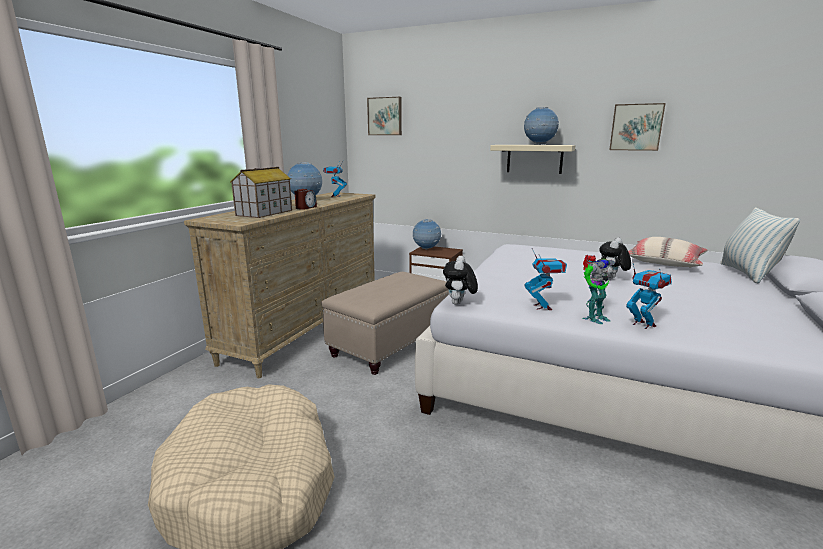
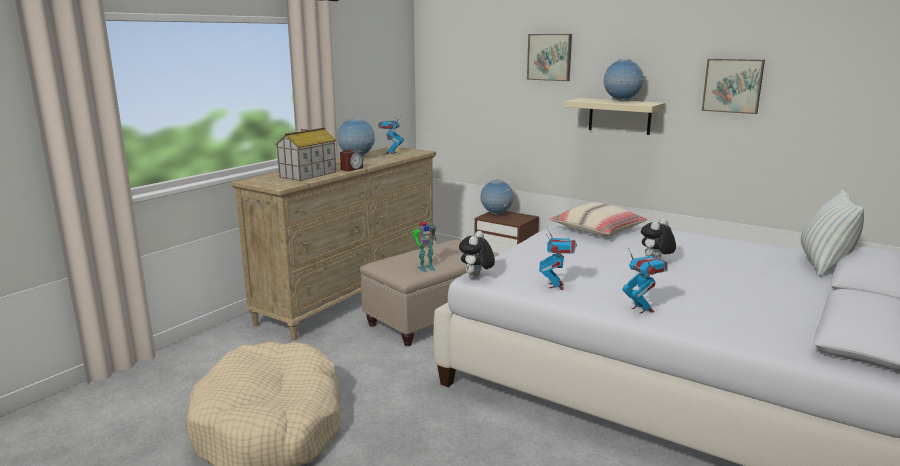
camera: 10 degrees right, 0 degrees up
(385, 116) = (457, 60): picture -> picture (550, 57)
(593, 318) = (597, 300): toy robot -> toy robot (425, 268)
(665, 262) = (740, 246): beige pillow -> beige pillow (597, 230)

